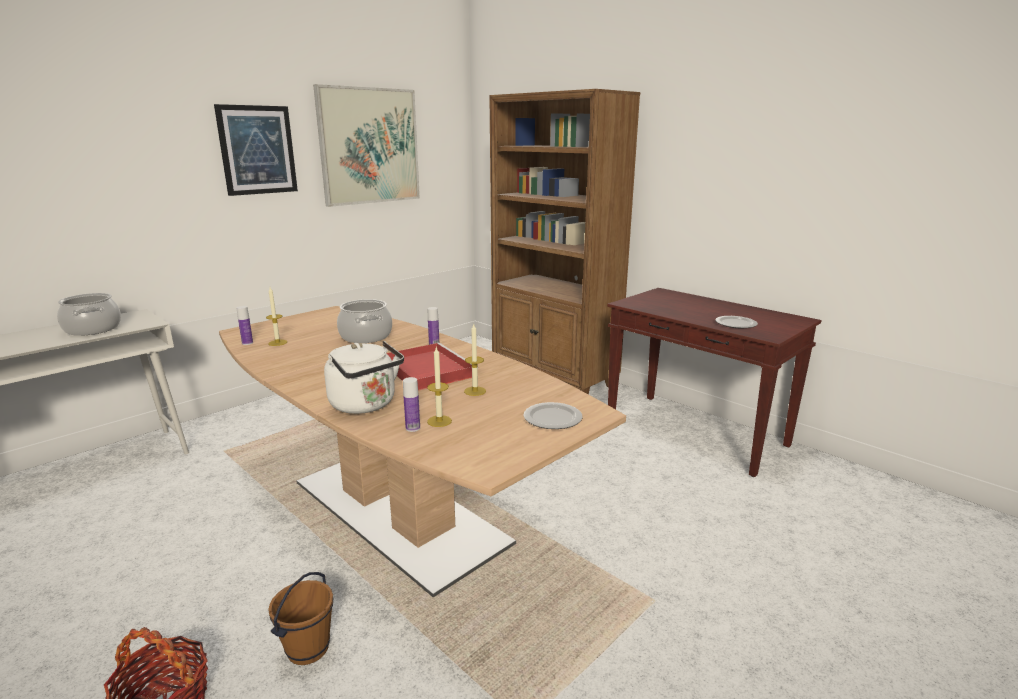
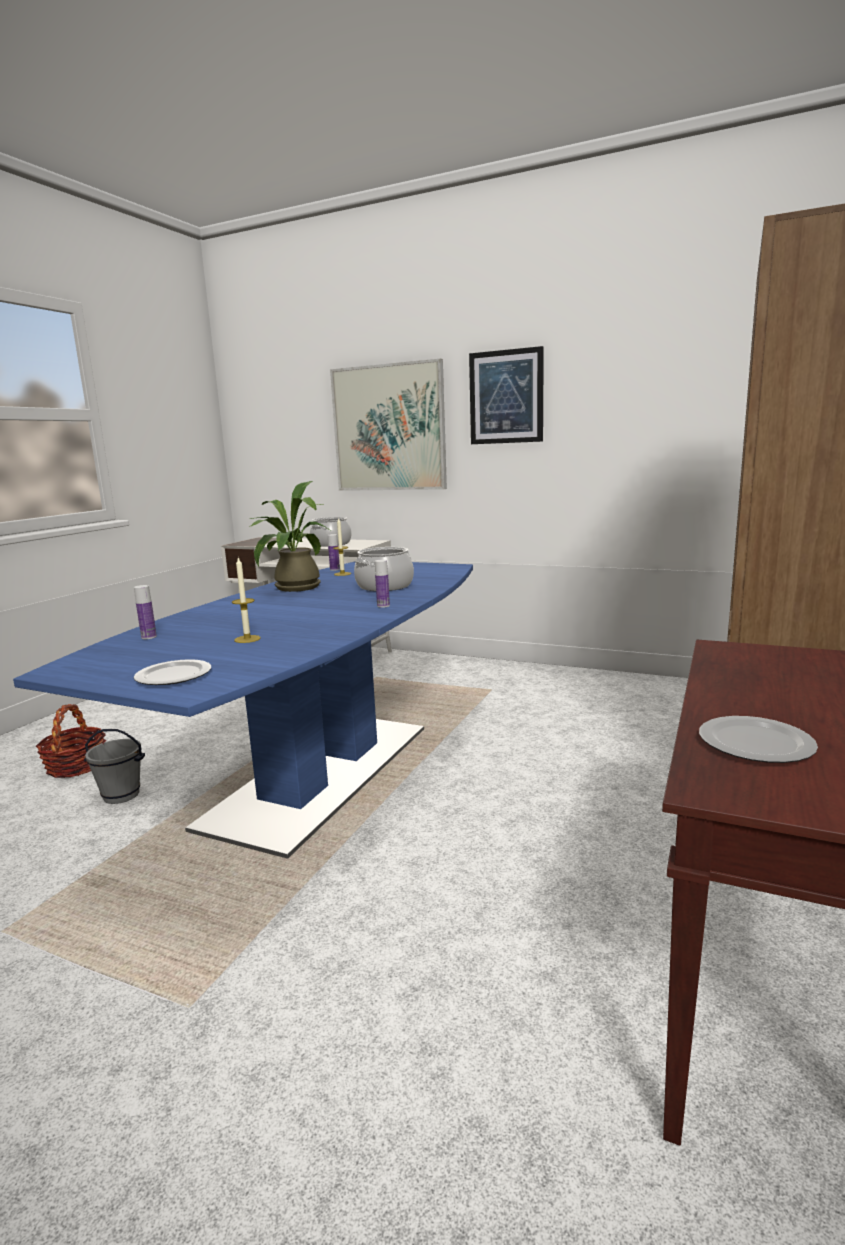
camera: 70 degrees right, 5 degrees down
(305, 364) = (293, 588): none -> potted plant
(307, 648) = (122, 795): brown bucket -> grey bucket
(366, 405) = (201, 617): white kettle -> none
(369, 146) = (651, 385): picture -> picture (389, 428)
(397, 511) = (322, 773): brown dining table -> blue dining table
(427, 369) = (301, 616): red tray -> none
(439, 421) = (165, 641): candle -> none

